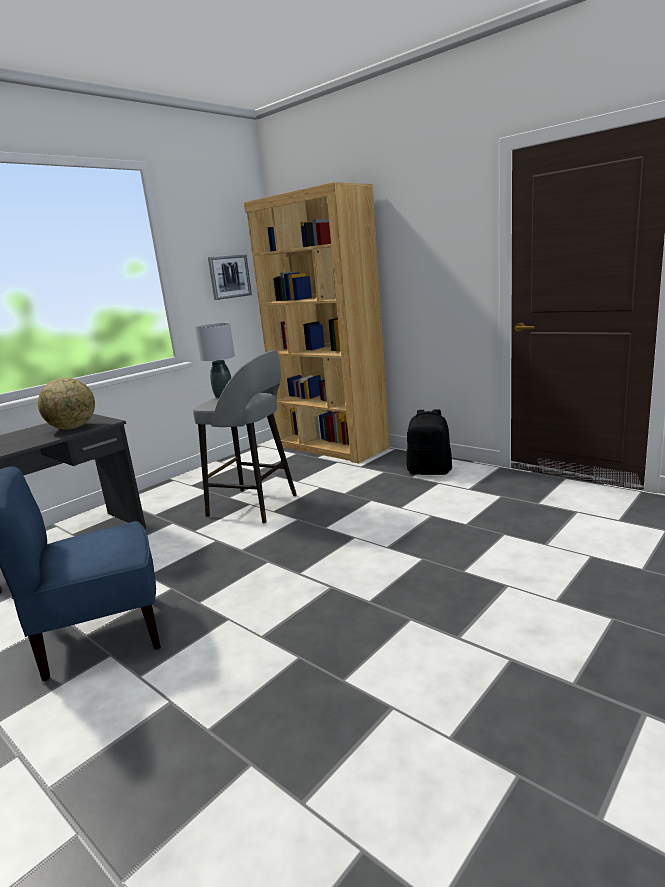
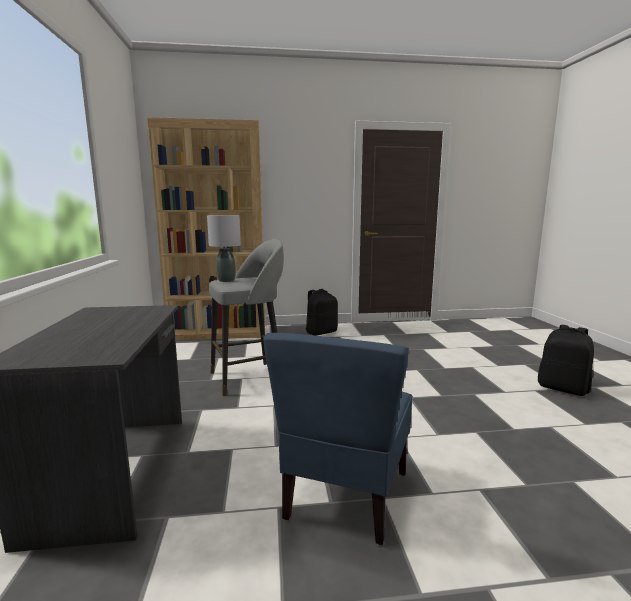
camera: 50 degrees left, 5 degrees down
(73, 428) = (134, 316): globe -> none
(229, 277) = (125, 182): picture -> none
(568, 682) = (563, 388): none -> black backpack

